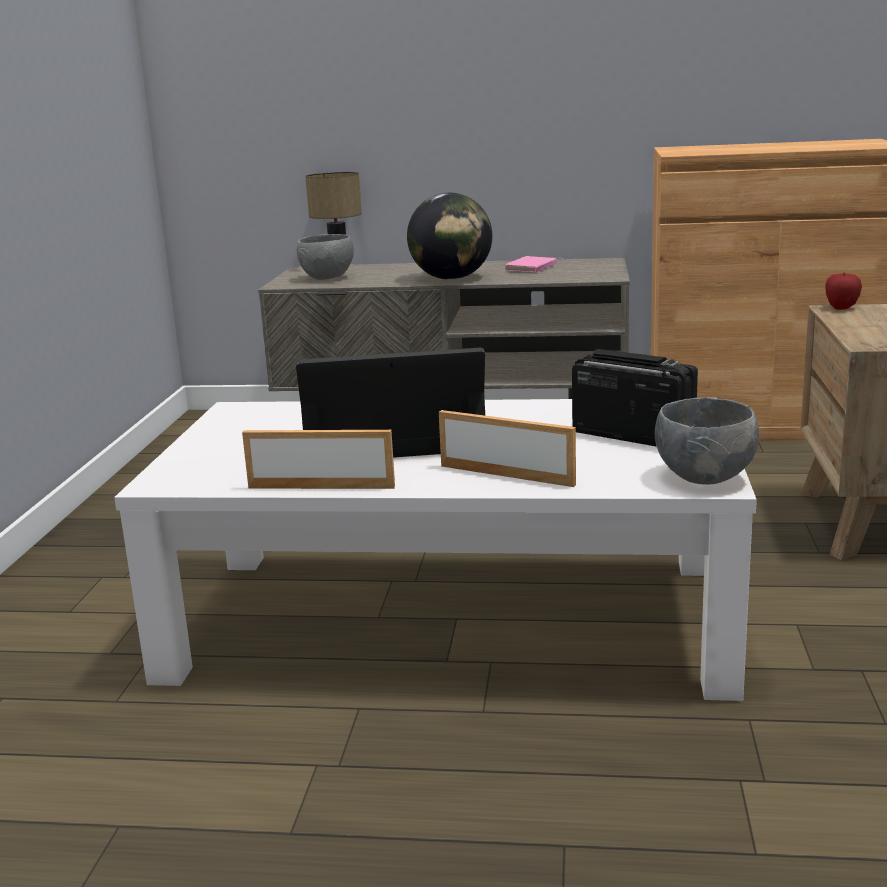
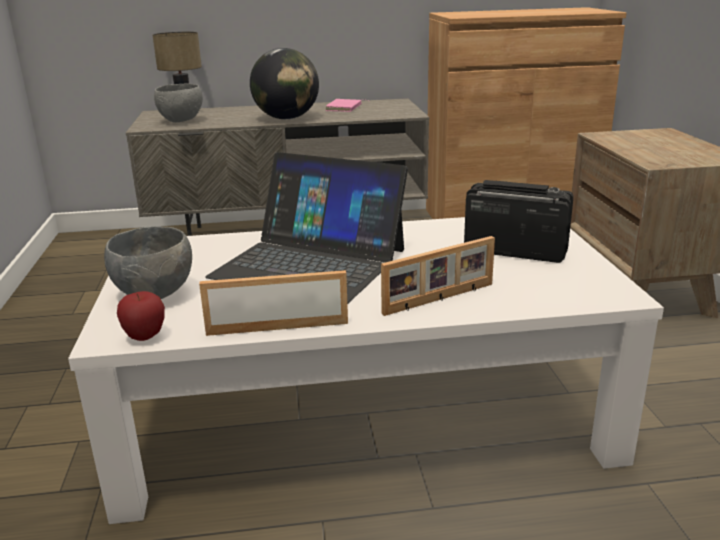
camera: 15 degrees left, 5 degrees up
(393, 433) = (310, 263): laptop -> laptop turned 135 degrees counterclockwise
(507, 474) = (440, 299): picture frame -> picture frame turned 135 degrees clockwise
(705, 477) = (606, 289): grey bowl -> grey bowl (155, 293)
(841, 308) = (604, 134): apple -> apple (145, 337)

